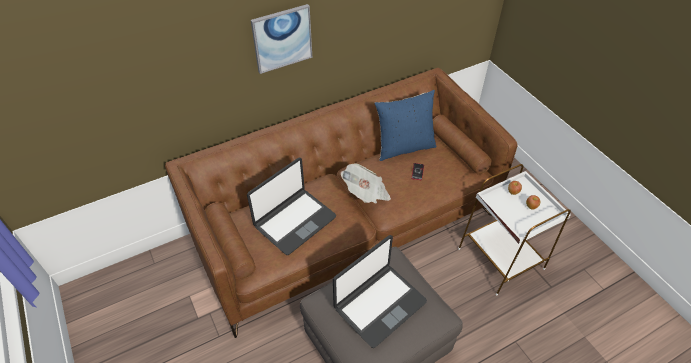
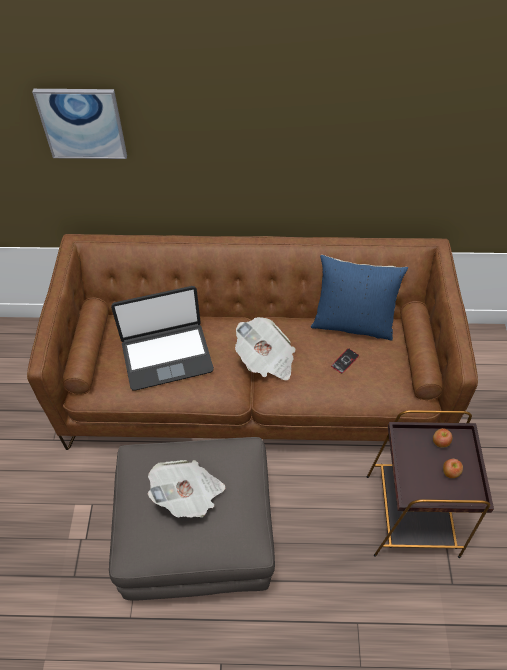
camera: 30 degrees right, 5 degrees up
(282, 38) = (221, 137): picture -> picture (82, 123)
(379, 304) = (188, 495): laptop -> newspaper
(501, 259) = (411, 516): white side table -> brown side table

